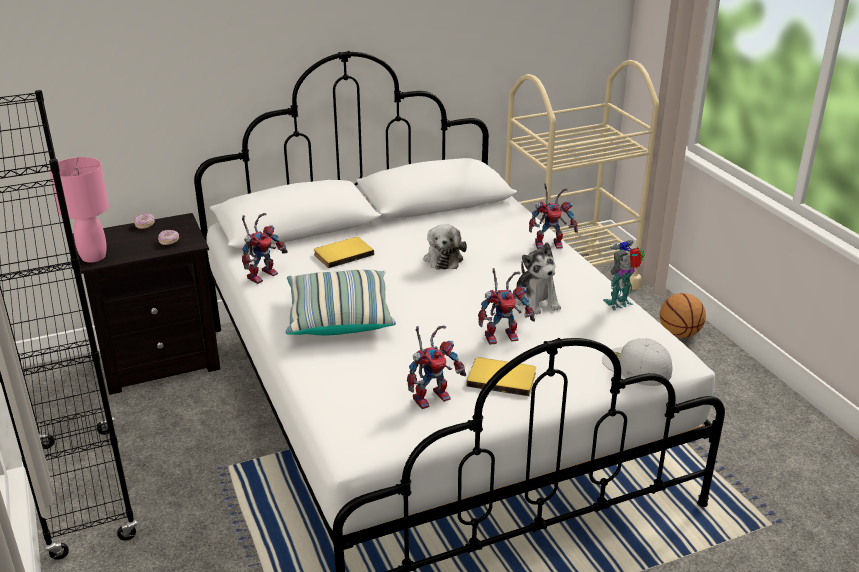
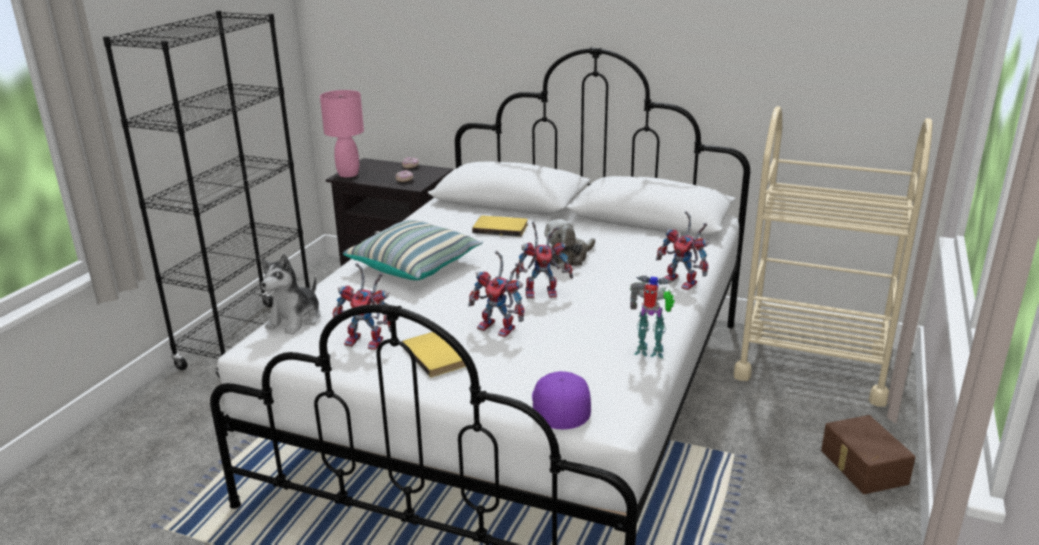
camera: 45 degrees right, 5 degrees down
(263, 274) = (424, 220): toy robot -> toy robot (543, 292)
(536, 300) = (580, 317): plush toy -> plush toy (295, 320)
(635, 366) = (560, 403): white cap -> purple cap
(680, 334) = (862, 467): basketball -> brown storage box

